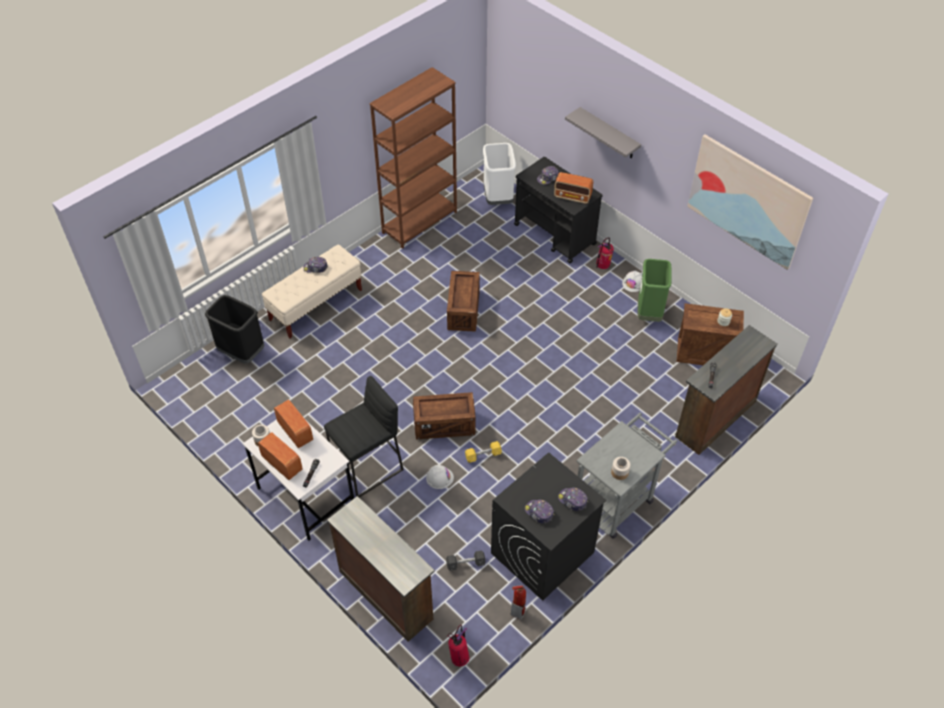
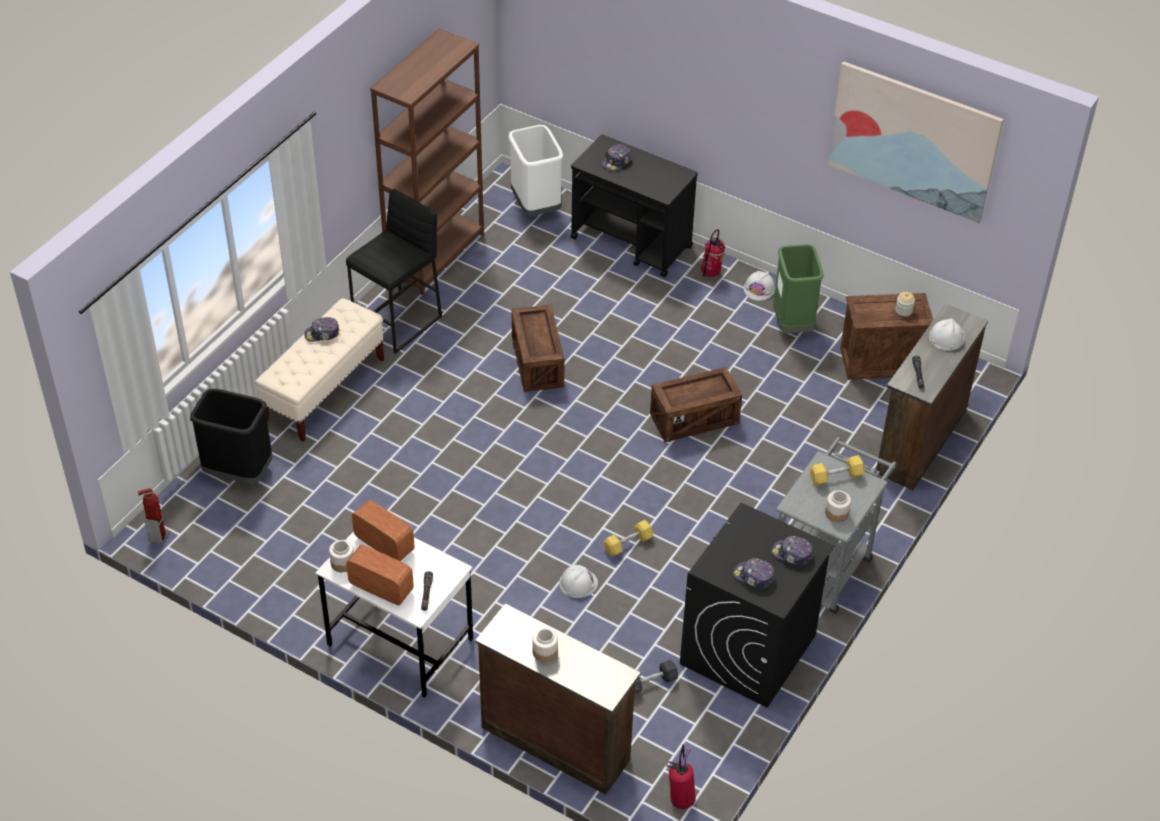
camera: 15 degrees left, 5 degrees down
(368, 469) = (475, 591): black stool -> black stool (398, 323)
(372, 539) = (545, 652): none -> jar
(444, 425) = (561, 515): crate -> crate (694, 419)
(518, 612) = (739, 728): fire extinguisher -> fire extinguisher (158, 536)
(573, 197) = (659, 181): radio -> none
(609, 134) = (700, 85): grey shelf -> none
(628, 444) = (836, 477): none -> yellow dumbbell
(741, 351) = (946, 337): none -> white hard hat

